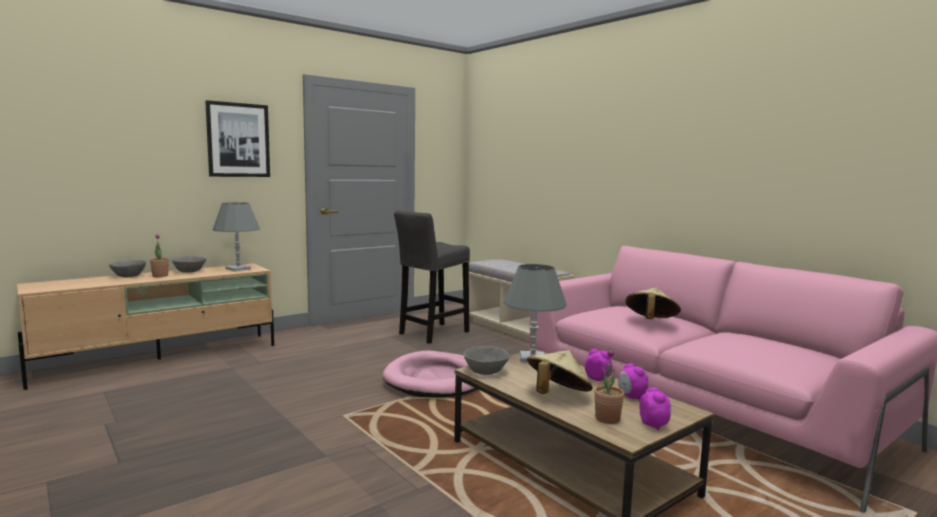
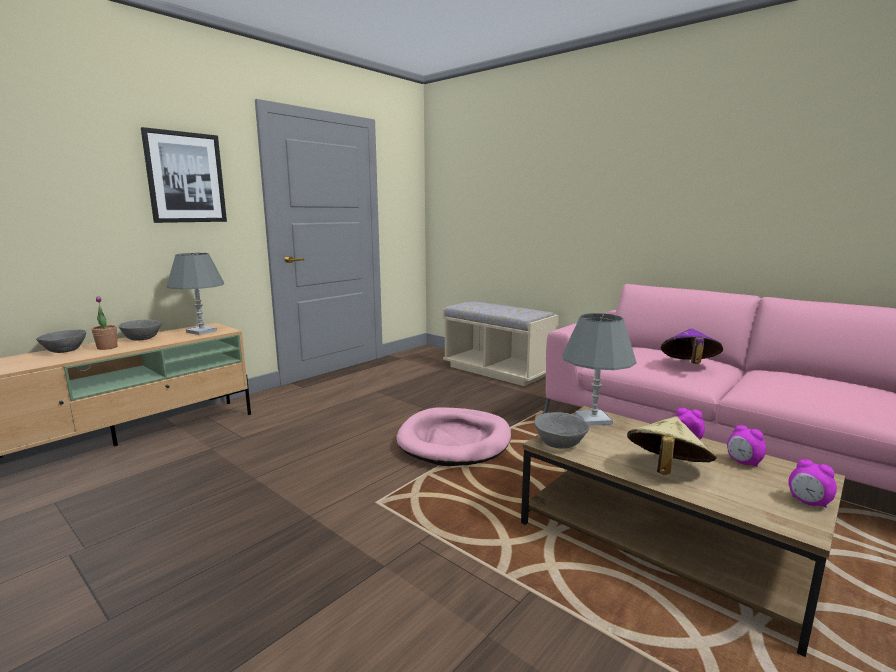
camera: 10 degrees left, 5 degrees up
(431, 334) = (417, 384): grey stool -> none
(607, 419) = (751, 499): potted plant -> none
(650, 321) = (689, 365): beige hat -> purple hat
(654, 425) = (808, 503): alarm clock -> alarm clock turned 150 degrees clockwise

